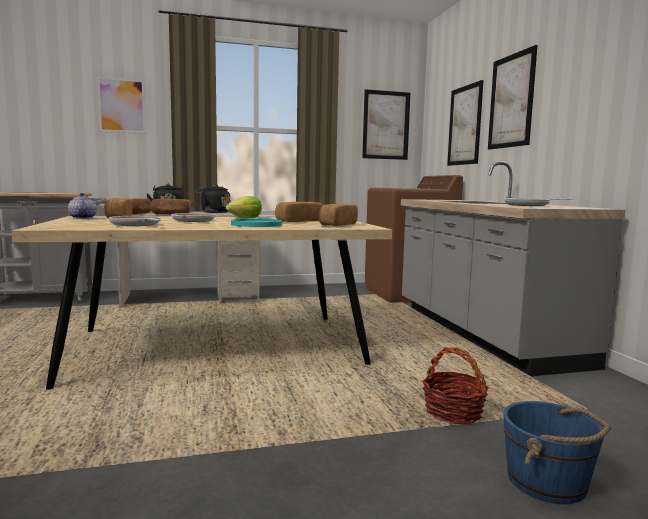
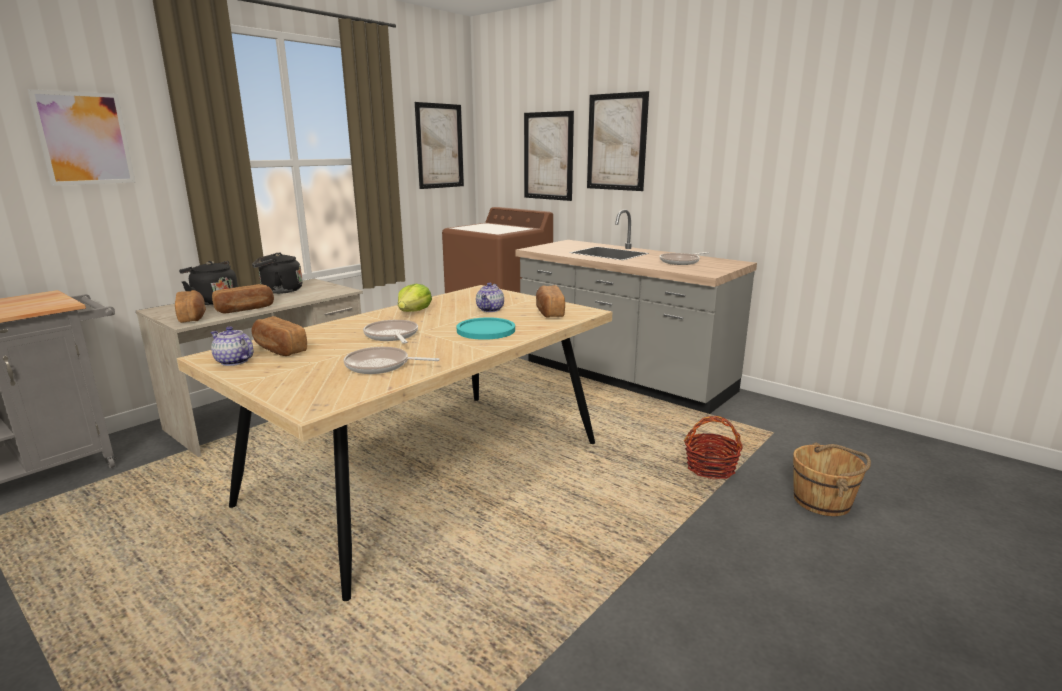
camera: 35 degrees left, 10 degrees up
(298, 221) = (490, 309): bread -> teapot
(548, 482) = (823, 501): blue bucket -> brown bucket

